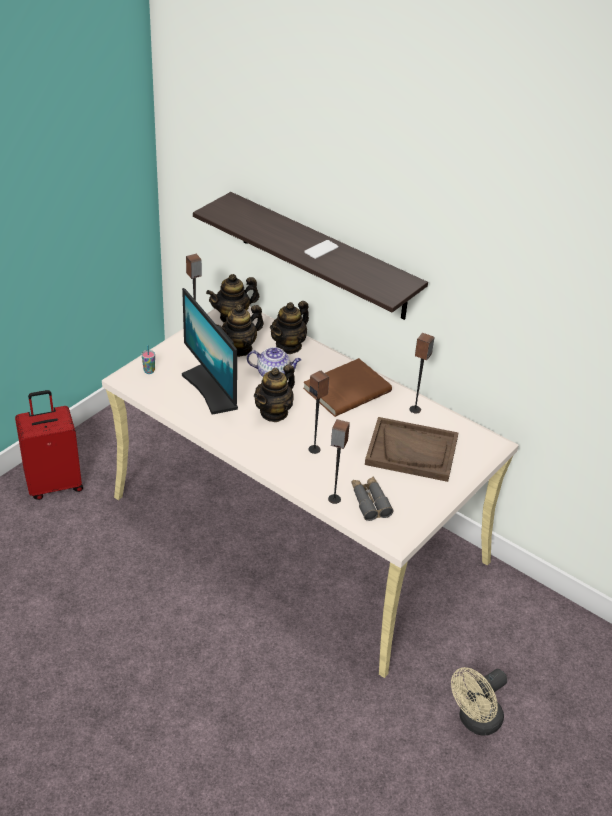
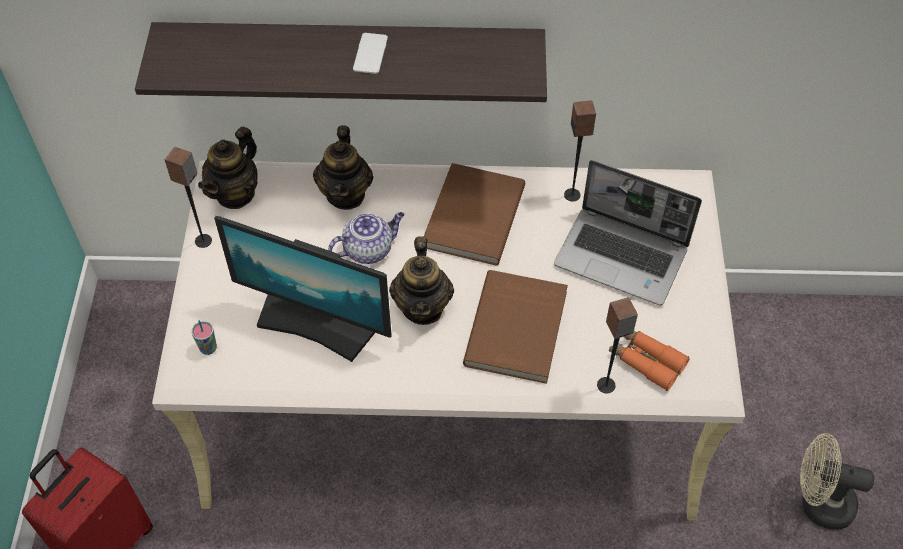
camera: 35 degrees left, 15 degrees up
(239, 348) = (289, 237): teapot -> none
(314, 449) = (518, 329): speaker -> brown book
(370, 502) = (646, 361): grey binoculars -> orange binoculars
(412, 451) = (623, 257): brown tray -> laptop
(475, 721) = (818, 503): beige fan -> beige fan turned 90 degrees clockwise

